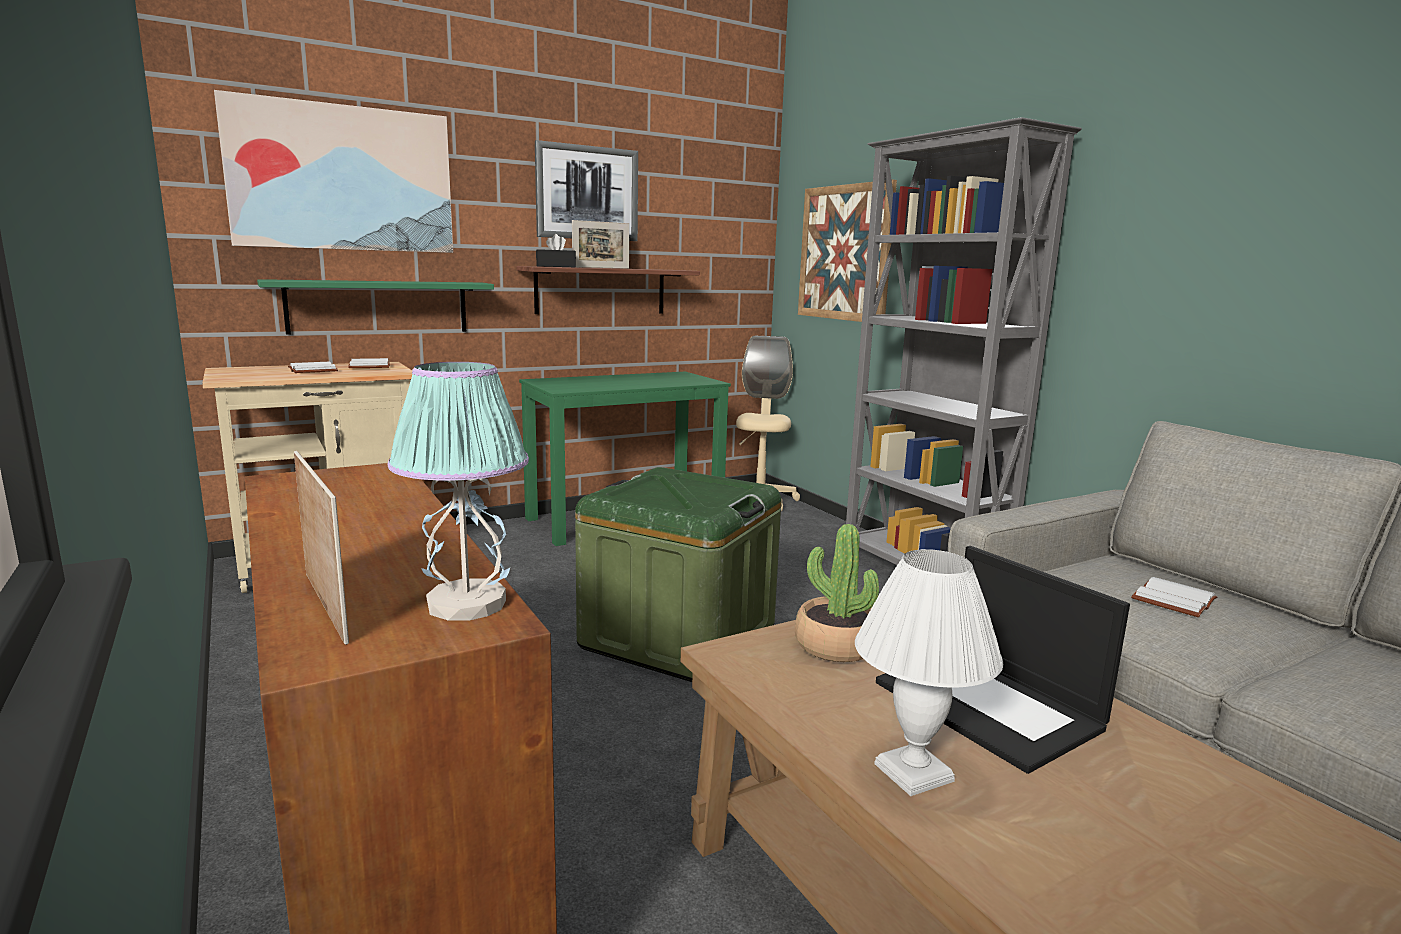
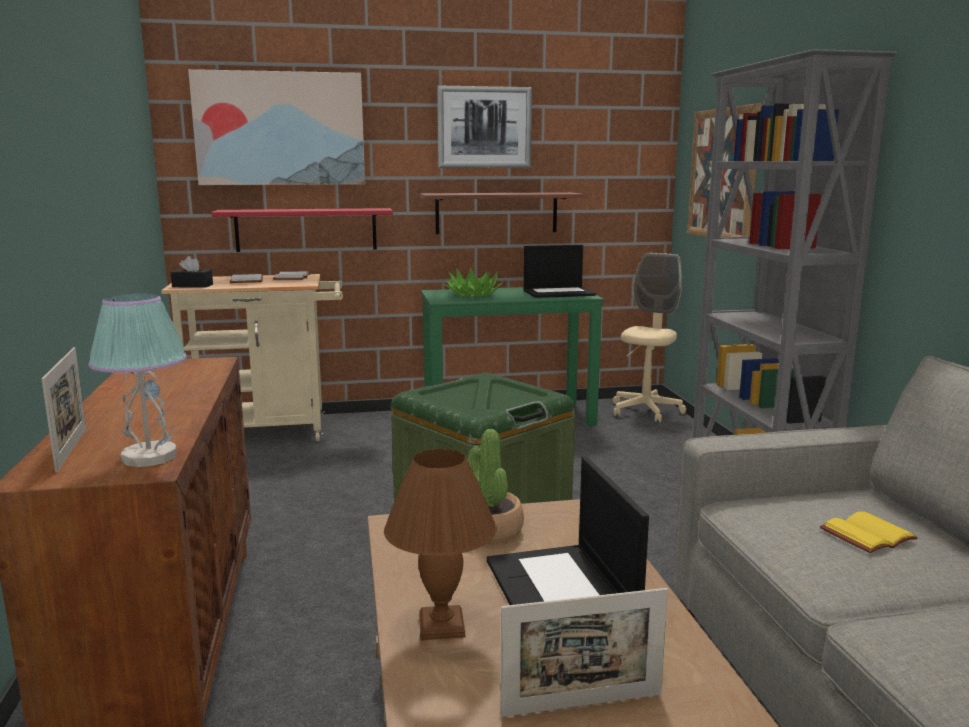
camera: 20 degrees right, 0 degrees up
(378, 307) = (306, 229): green shelf -> red shelf
(556, 266) = (449, 193): black tissue box -> black tissue box (192, 286)
(587, 383) = (473, 295): none -> potted plant
(601, 267) = (493, 193): picture frame -> picture frame (582, 705)
(677, 379) = (559, 293): none -> laptop
(913, 773) = (440, 626): white table lamp -> brown table lamp
(1171, 599) = (866, 534): white book -> yellow book

